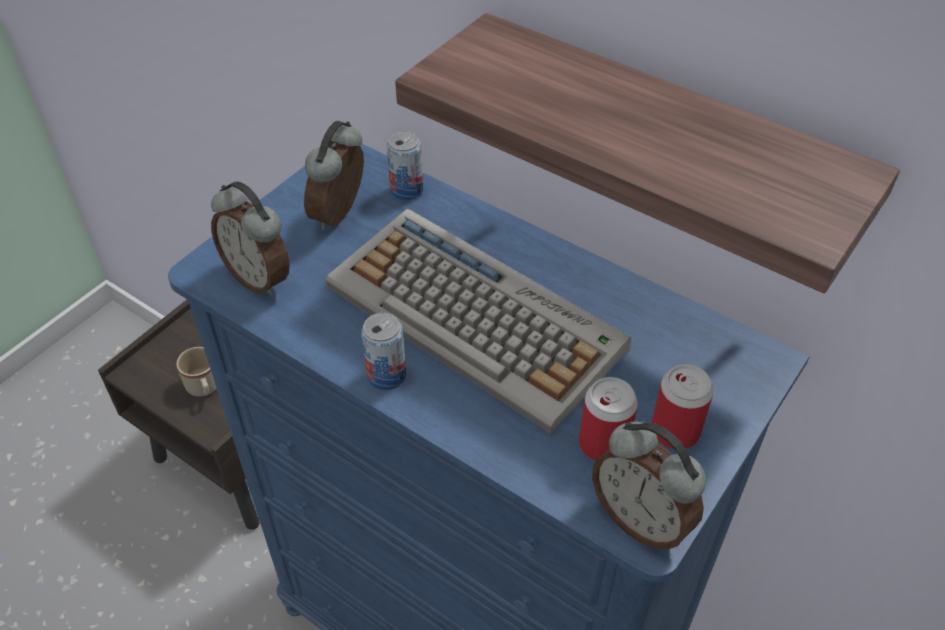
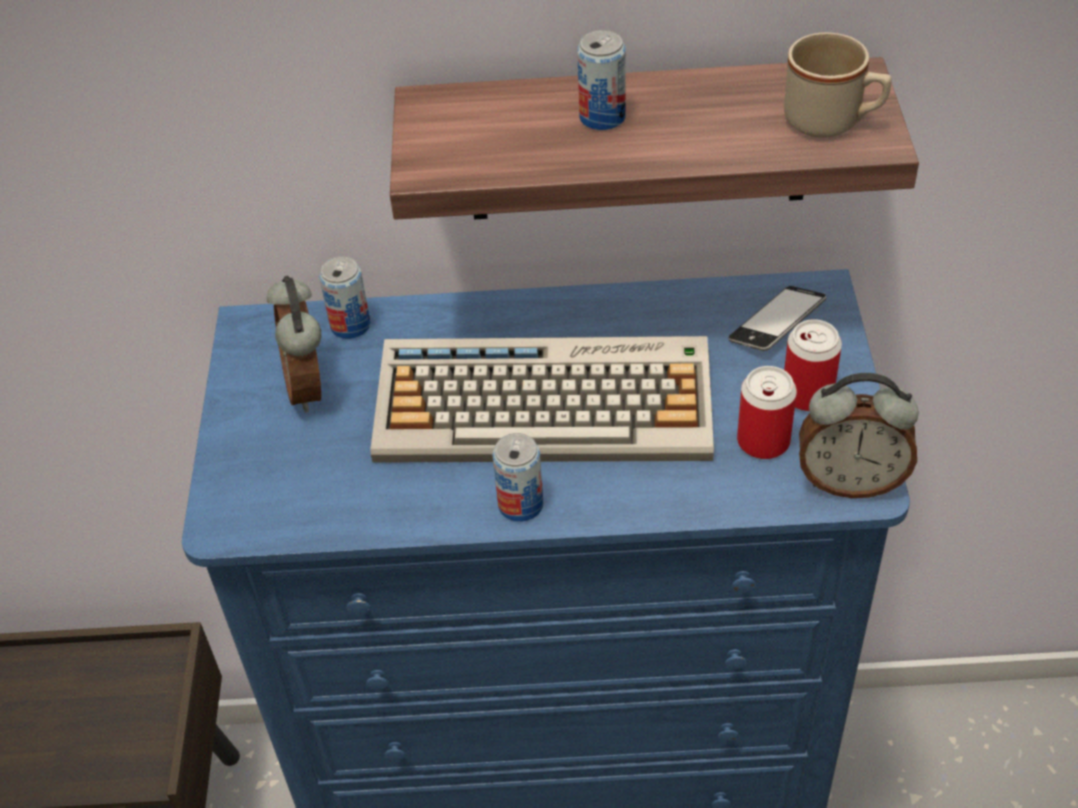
camera: 35 degrees left, 0 degrees up
(205, 388) = (91, 739): beige mug -> beige mug (833, 122)
(260, 278) = (293, 496): alarm clock -> none
(604, 101) = (602, 117): none -> can
(704, 364) = (776, 325): none -> phone

